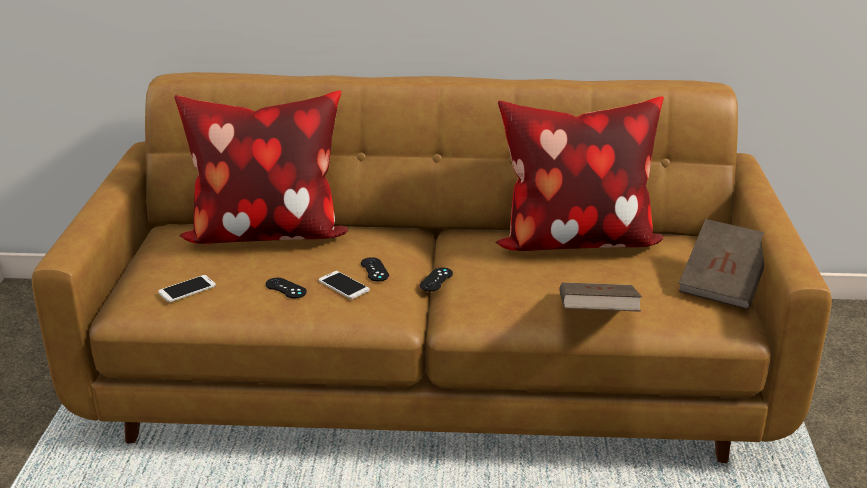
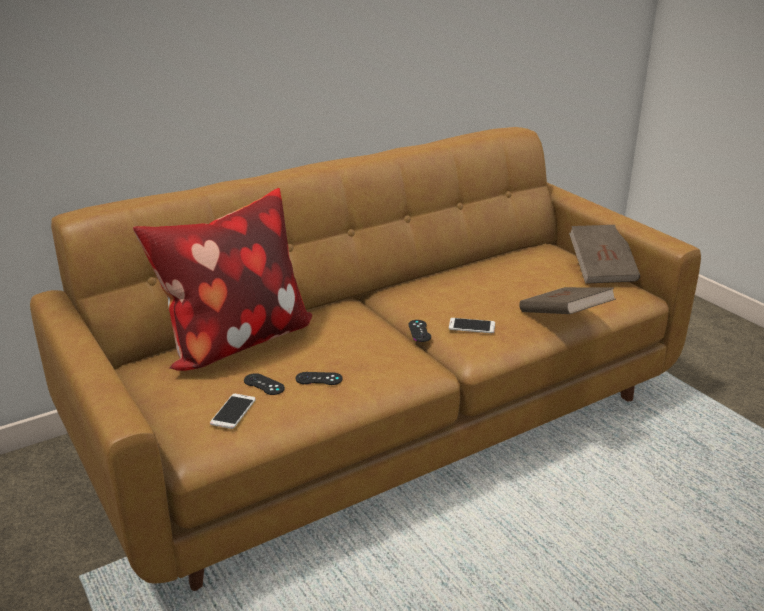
camera: 35 degrees left, 0 degrees up
(344, 285) = (362, 359): phone -> phone (472, 326)
(374, 269) = (367, 339): black game controller -> black game controller (264, 384)
(574, 241) = (475, 271): pillow -> none

